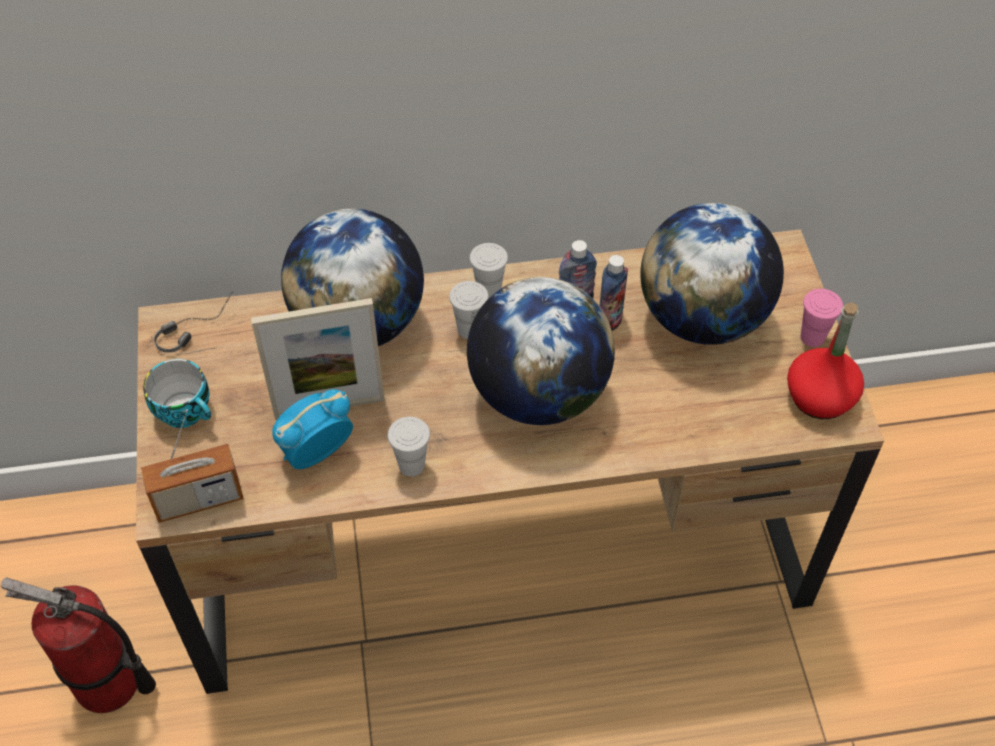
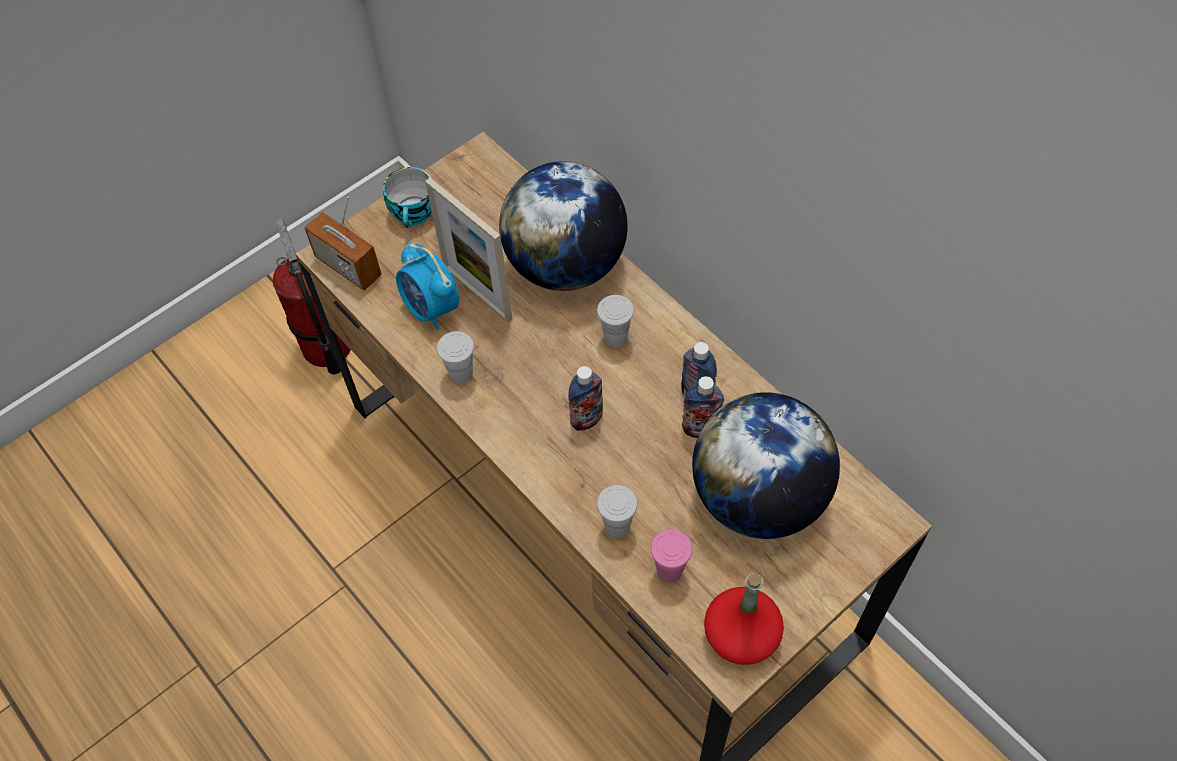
camera: 60 degrees right, 5 degrees up
(194, 325) = (491, 171): headphones -> none
(315, 452) = (432, 309): alarm clock -> alarm clock turned 150 degrees counterclockwise
(489, 291) = (664, 328): white cup -> white cup (617, 526)
(538, 394) = (586, 419): globe -> bottle
(812, 337) = (806, 597): pink cup -> pink cup (669, 570)

